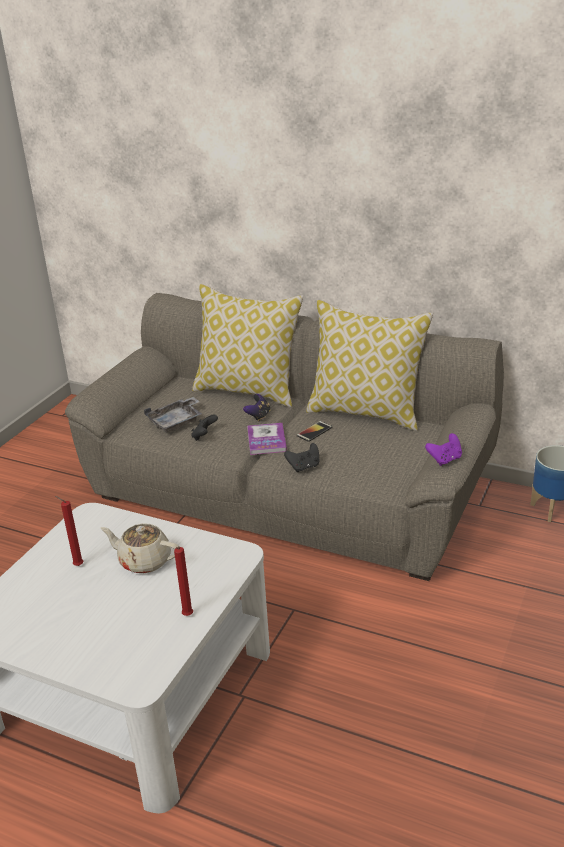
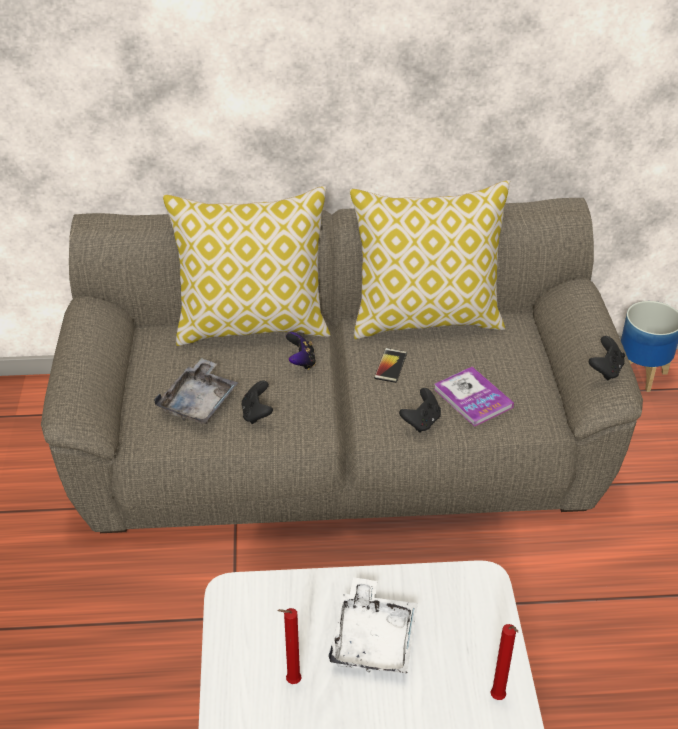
camera: 30 degrees left, 10 degrees up
(144, 561) = (373, 639): beige teapot -> white tray
(266, 440) = (342, 396): book -> book (473, 398)
(445, 459) = (605, 370): purple game controller -> black game controller

